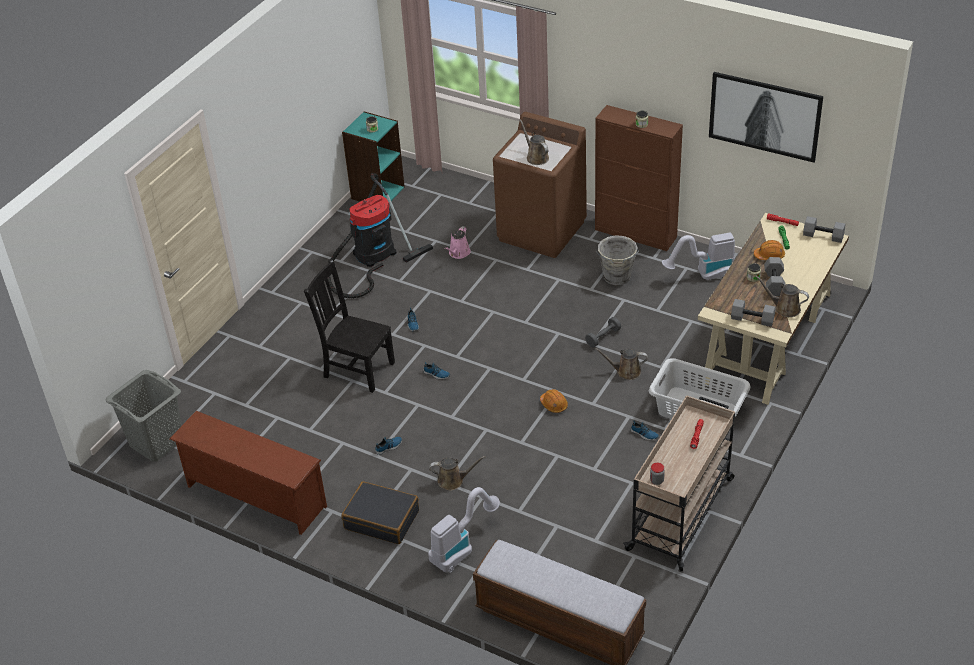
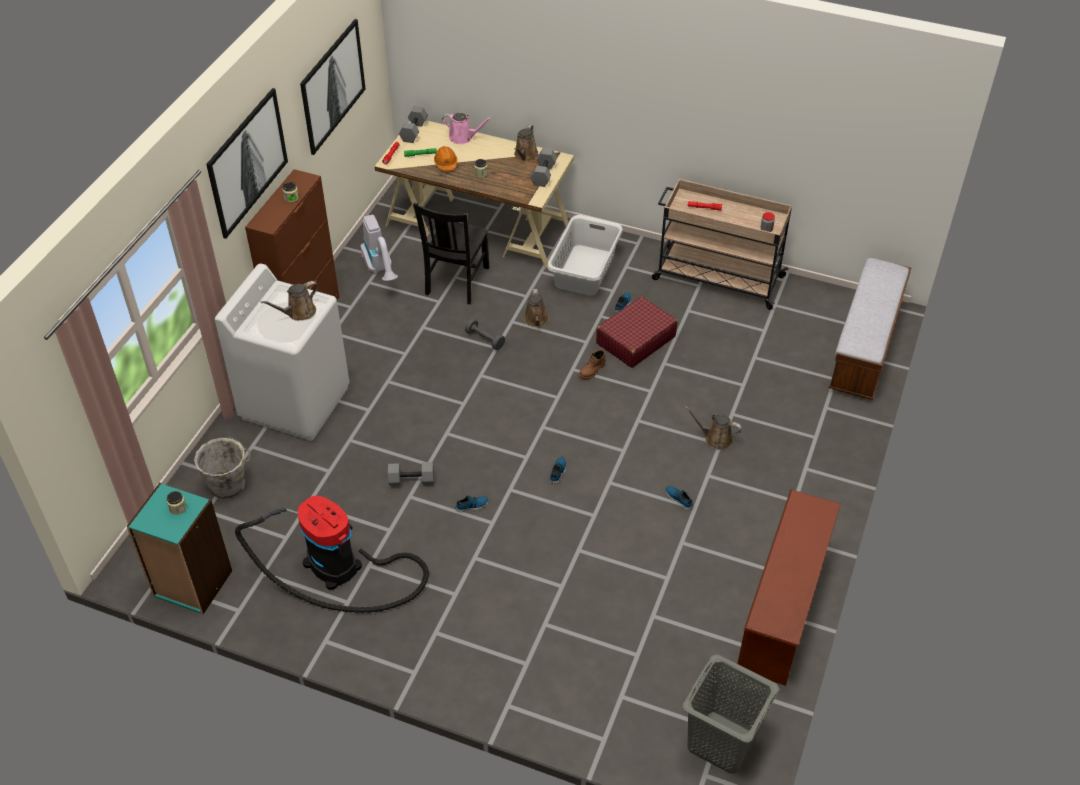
camera: 100 degrees left, 5 degrees up
(357, 369) = (558, 549): black chair -> black chair (456, 282)
(382, 519) = (783, 489): black suitcase -> none
(453, 480) = (715, 438): brown watering can -> brown watering can turned 60 degrees counterclockwise
(458, 253) = (335, 477): pink watering can -> pink watering can (463, 137)
(461, 547) = (800, 422): vacuum cleaner -> none
(542, 231) = (295, 402): brown washing machine -> white washing machine
(554, 404) = (592, 370): orange hard hat -> brown boot
(591, 438) = (635, 340): none -> red suitcase
(617, 277) = (384, 334): grey bucket -> grey bucket (229, 486)
(628, 66) = (246, 162): none -> picture
(774, 283) = (488, 161): grey dumbbell -> grey dumbbell (412, 479)

